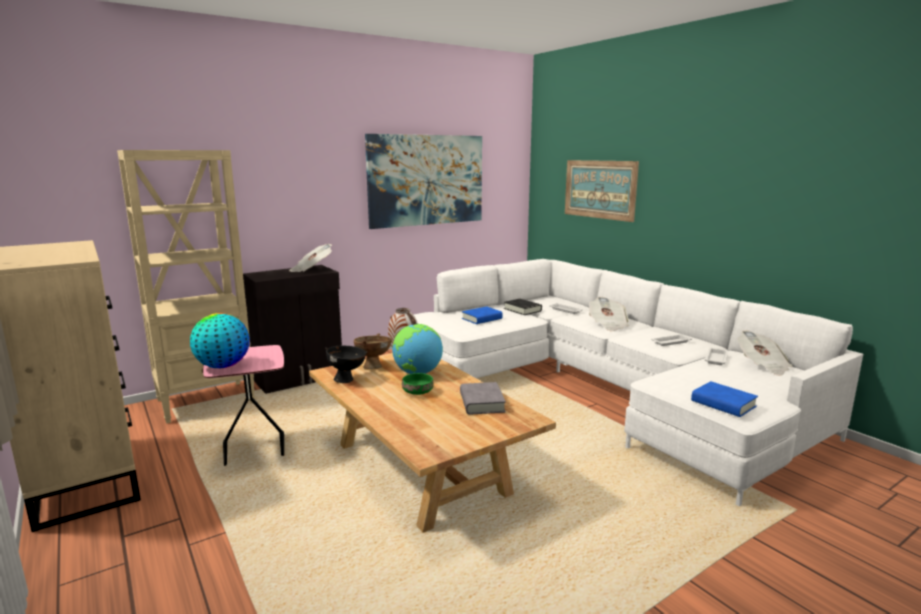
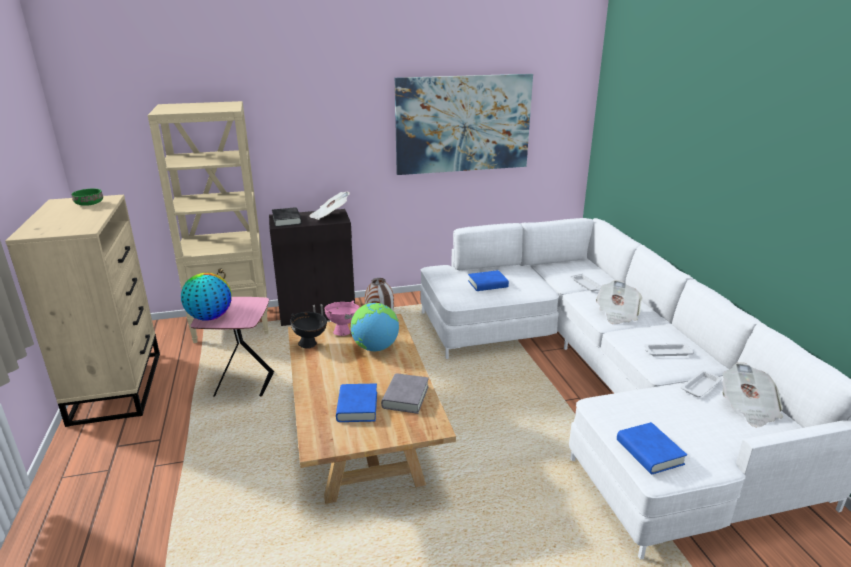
camera: 20 degrees right, 10 degrees up
(373, 365) = (344, 331): brown bowl -> pink bowl
(418, 392) = (360, 372): green bowl -> green bowl (89, 204)
(440, 417) = (357, 407): none -> blue book
(522, 310) = (540, 277): black book -> black book (287, 220)
(599, 189) = (653, 149): picture -> none

